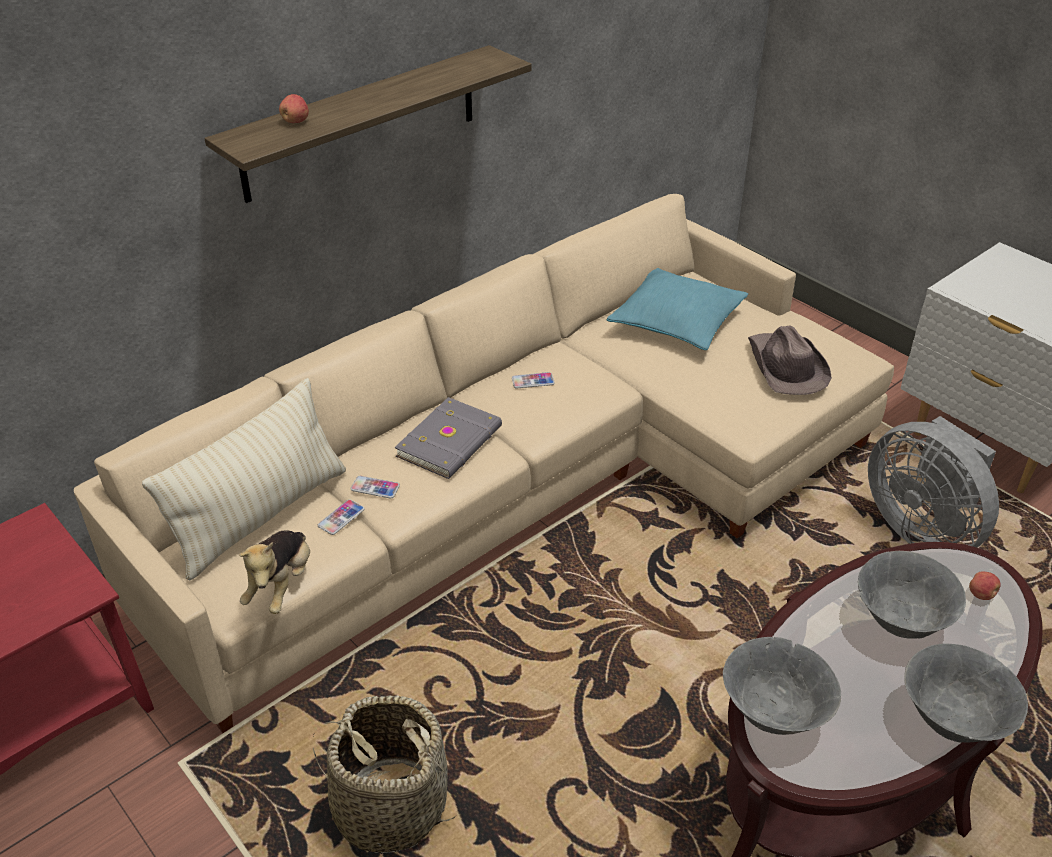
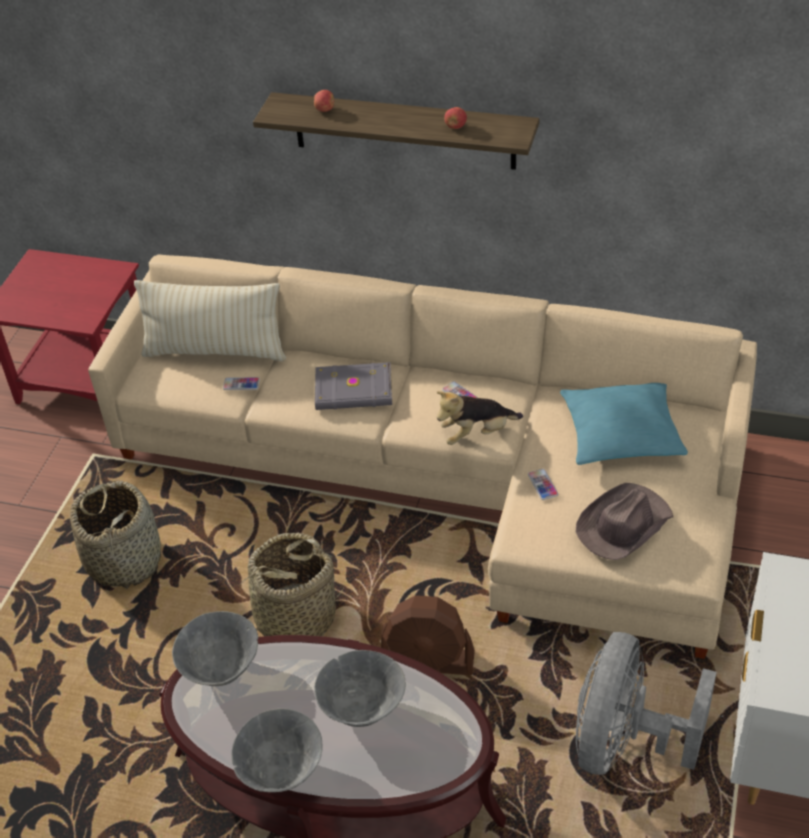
camera: 60 degrees right, 5 degrees up
(281, 585) = (166, 393): plush toy -> plush toy (477, 434)
(375, 488) = (280, 383): phone -> phone (542, 485)
(613, 683) = (295, 617): none -> basket
(748, 608) = (428, 661): none -> brown fan
(981, 594) = (433, 750): apple -> apple (455, 126)

